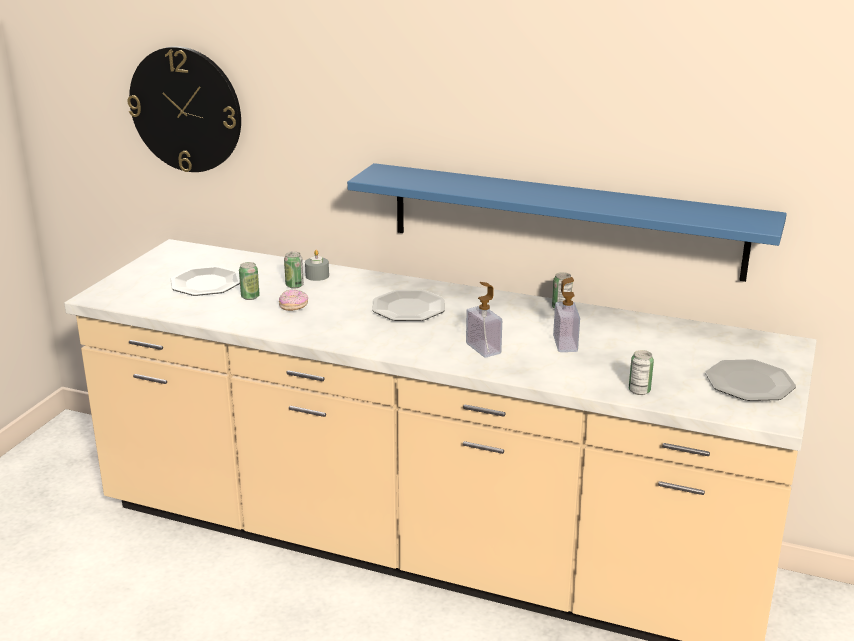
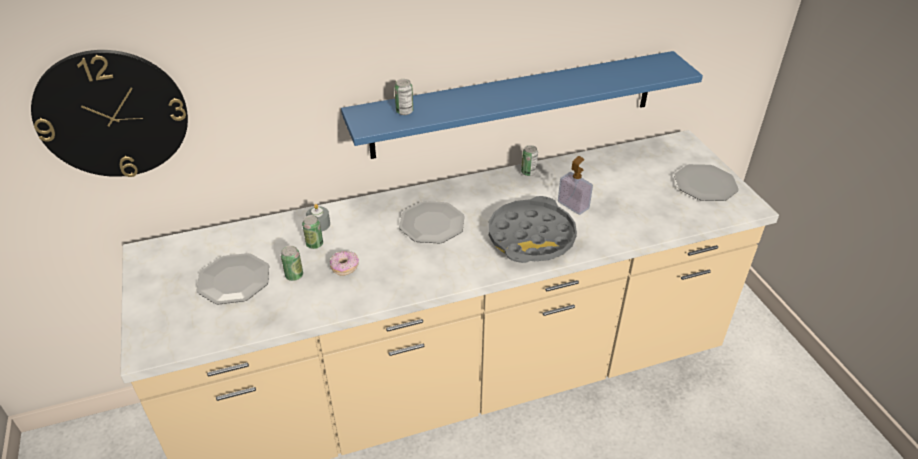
camera: 40 degrees left, 15 degrees up
(483, 348) = (531, 237): soap dispenser -> grey tray
(639, 391) = (663, 224): can -> can (404, 111)

